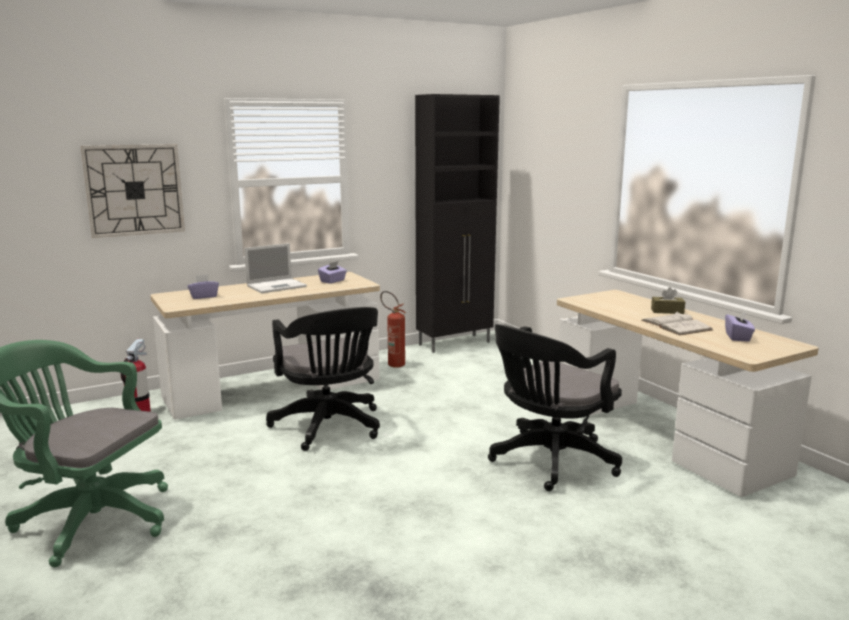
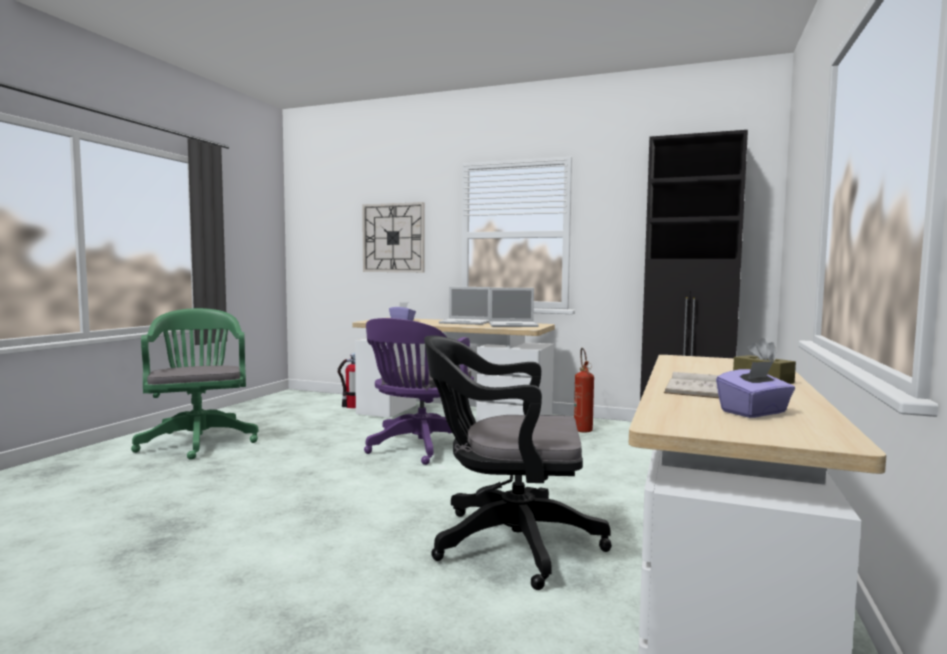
camera: 50 degrees right, 10 degrees down
(329, 428) = (418, 448): black office chair -> purple office chair
(333, 281) = (514, 325): purple tissue box -> laptop

